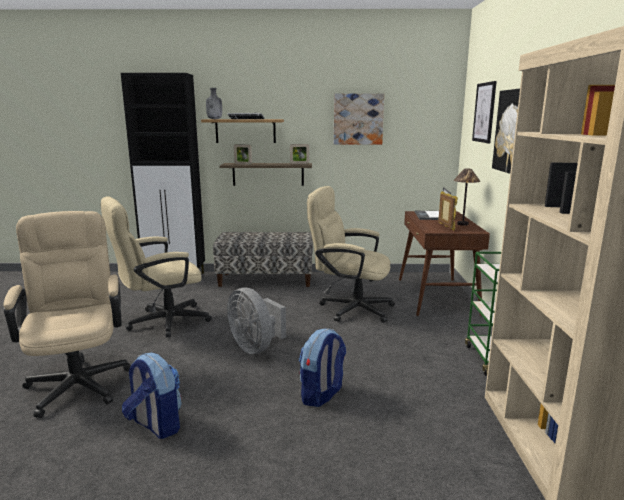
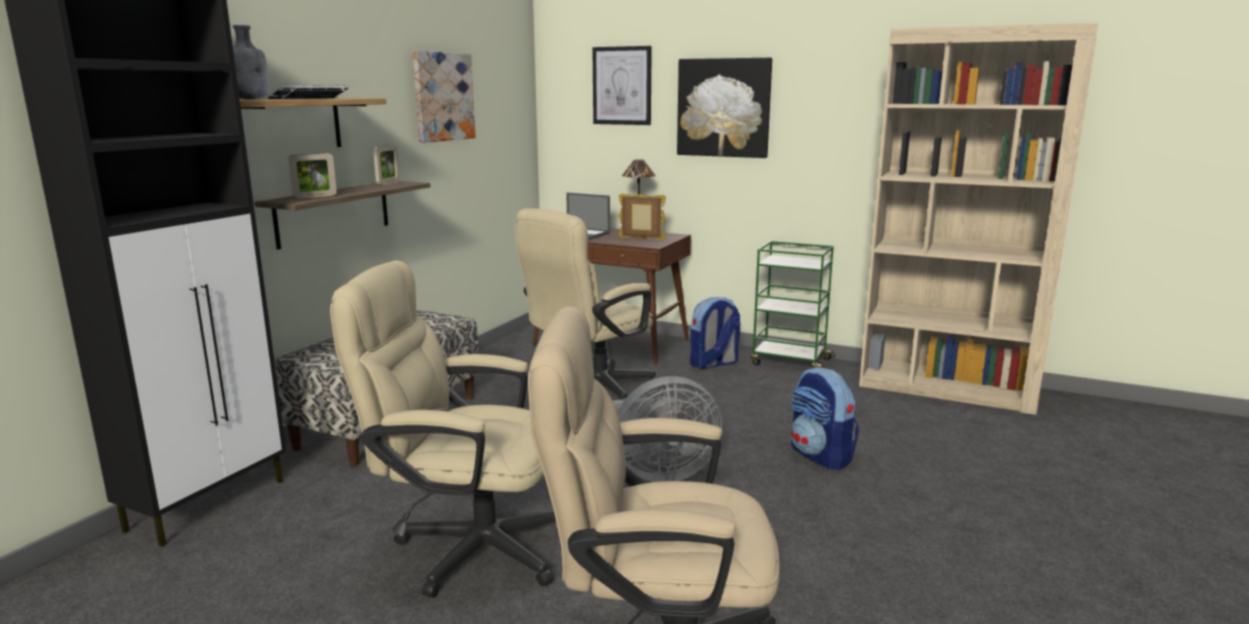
camera: 65 degrees left, 0 degrees up
(155, 425) = (851, 583): backpack -> backpack (713, 364)
(161, 322) = (466, 546): beige office chair -> beige office chair turned 105 degrees clockwise

